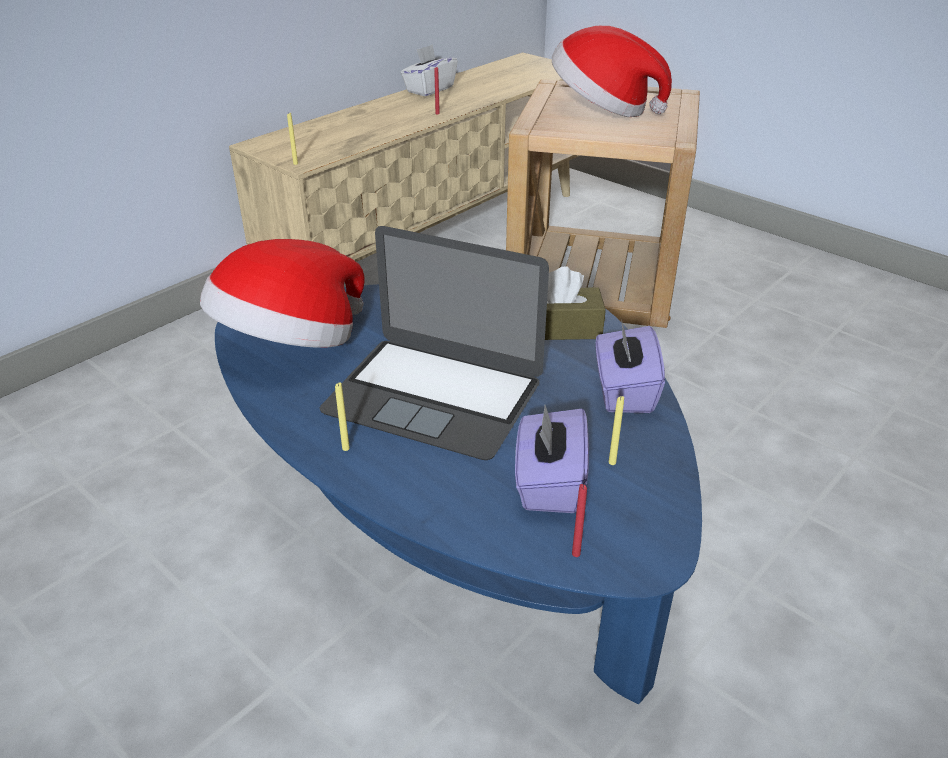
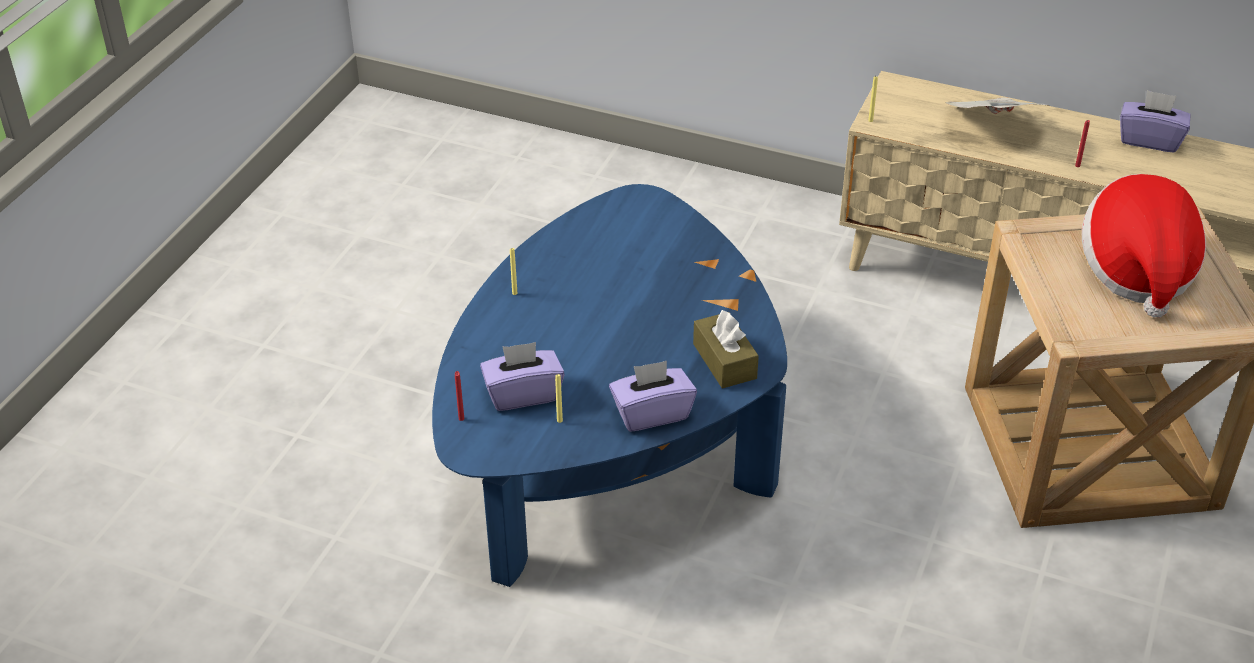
camera: 70 degrees right, 5 degrees up
(291, 344) = (618, 229): hat -> none
(359, 127) = (991, 127): none -> newspaper
(429, 89) = (1149, 140): white tissue box -> purple tissue box
(434, 396) = (593, 316): laptop -> none

